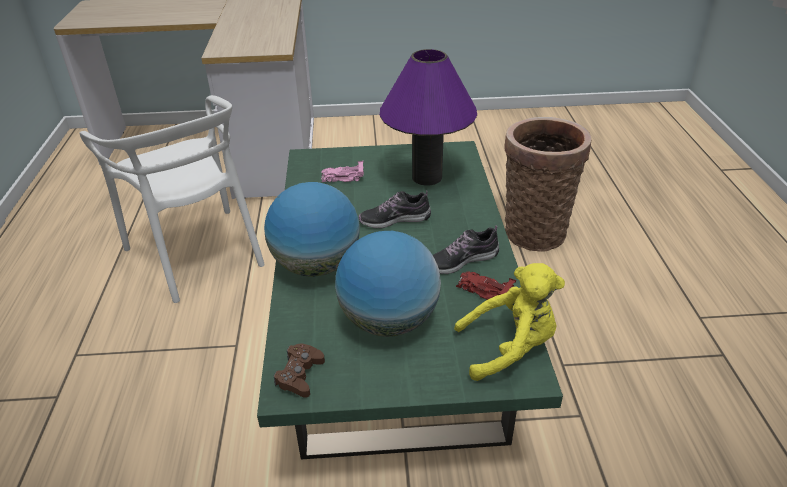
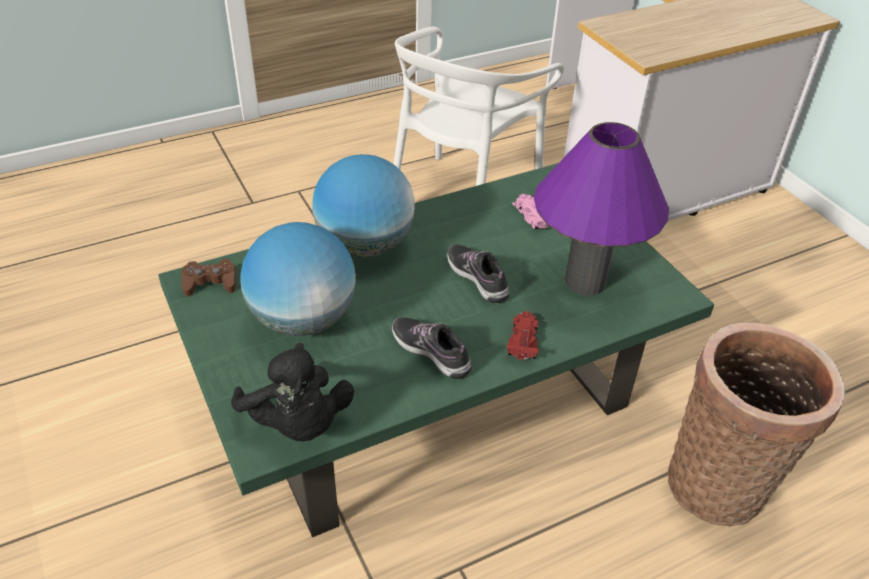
camera: 65 degrees right, 5 degrees up
(484, 290) = (386, 382): red toy car -> red toy car (523, 340)
(509, 348) = (297, 423): yellow plush toy -> black plush toy

